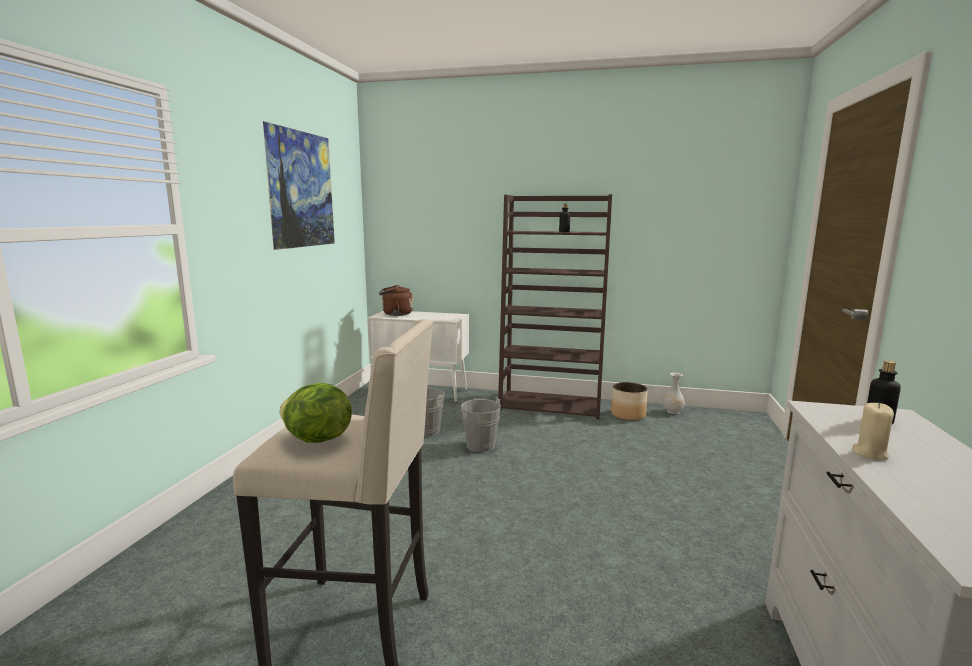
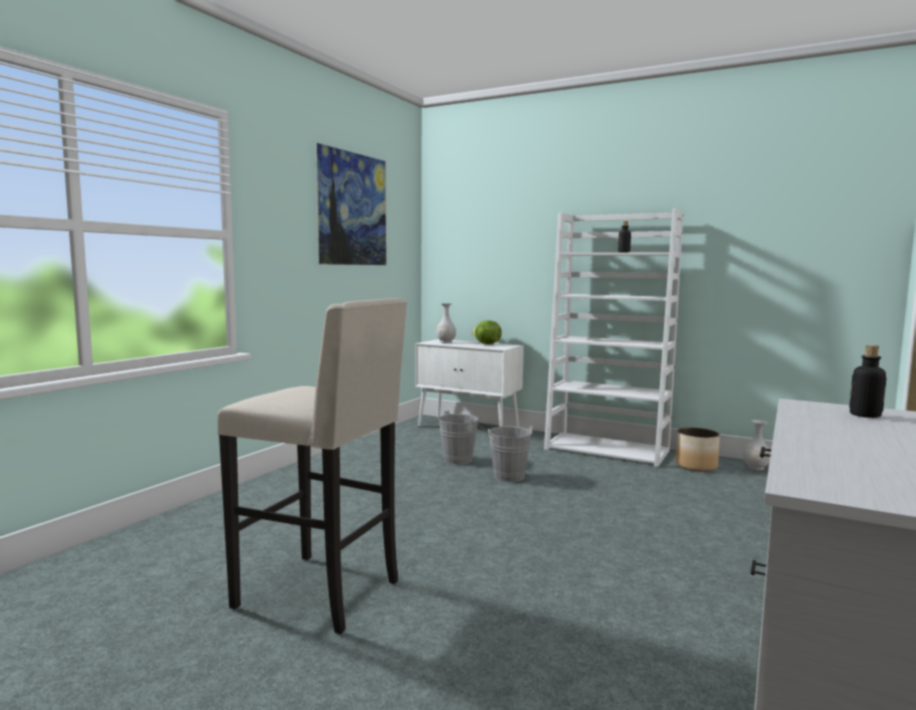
camera: 15 degrees right, 5 degrees down
(316, 440) = (291, 397): lettuce -> lettuce (486, 344)
(395, 314) = (445, 342): brown kettle -> white vase
(551, 405) = (608, 450): brown bookcase -> white bookcase
(869, 453) = (812, 430): beige candle -> none

